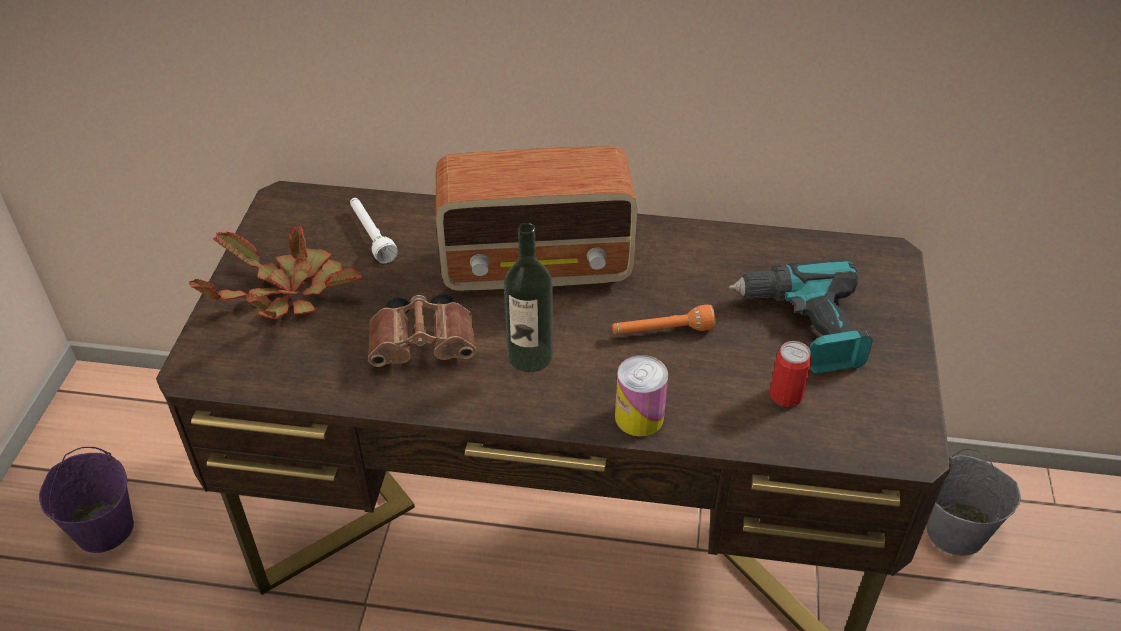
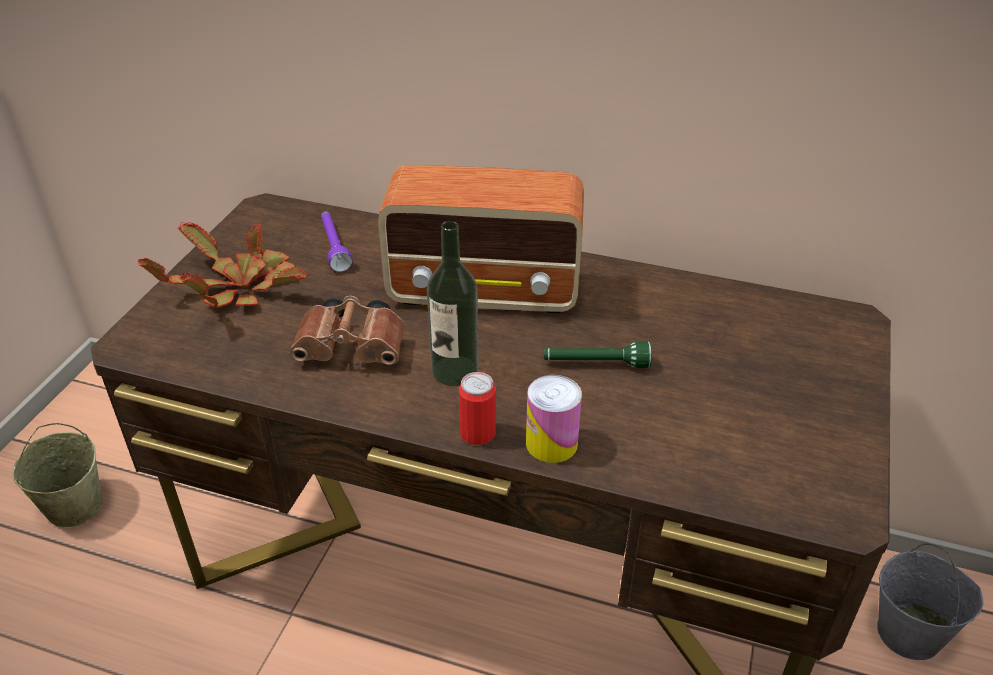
camera: 10 degrees right, 5 degrees down
(103, 528) = (74, 505): purple bucket -> beige bucket
(371, 236) = (334, 247): white flashlight -> purple flashlight
(661, 332) = (595, 364): orange flashlight -> green flashlight
(785, 395) = (714, 442): can -> can (477, 433)
(804, 327) = (748, 378): power drill -> none

